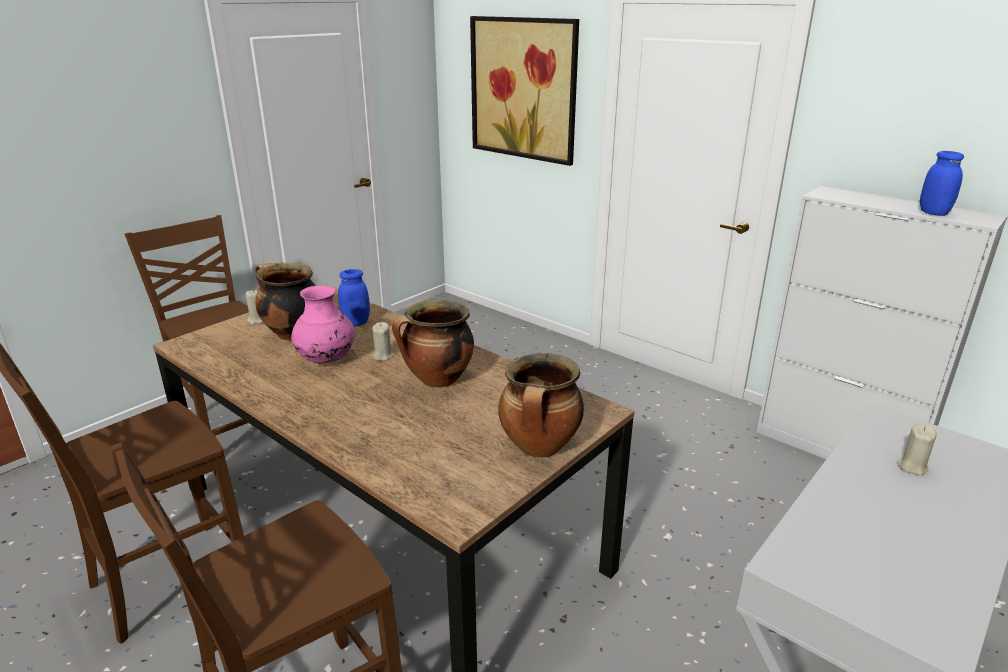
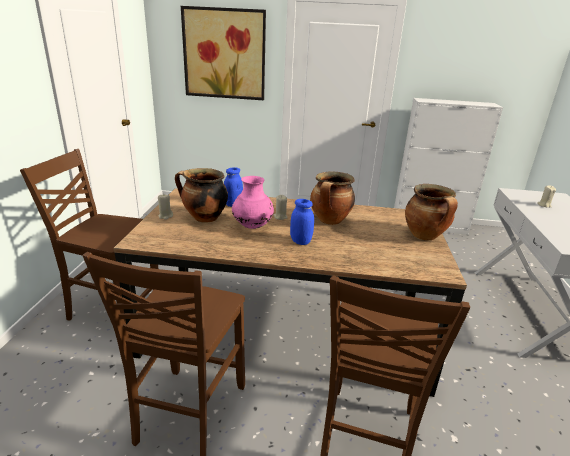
camera: 35 degrees left, 0 degrees up
(933, 213) = (473, 104): blue jar -> blue jar (300, 241)

